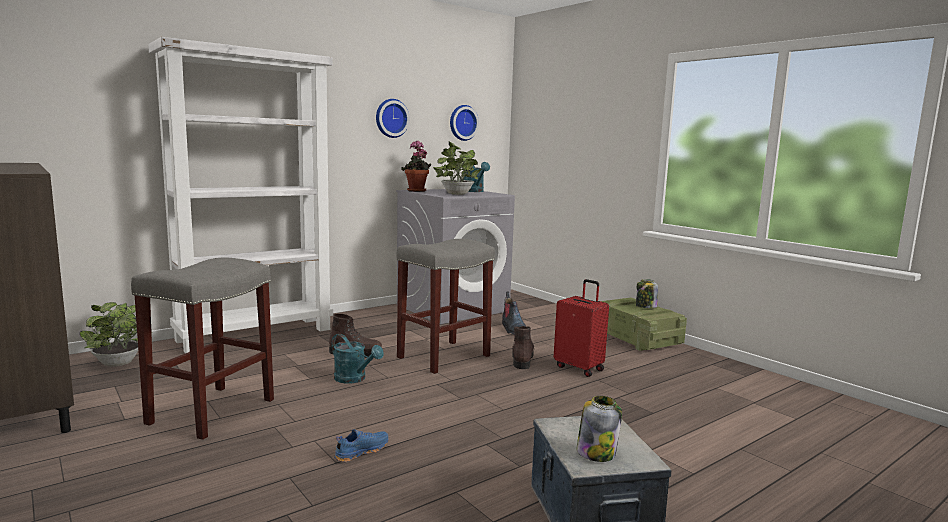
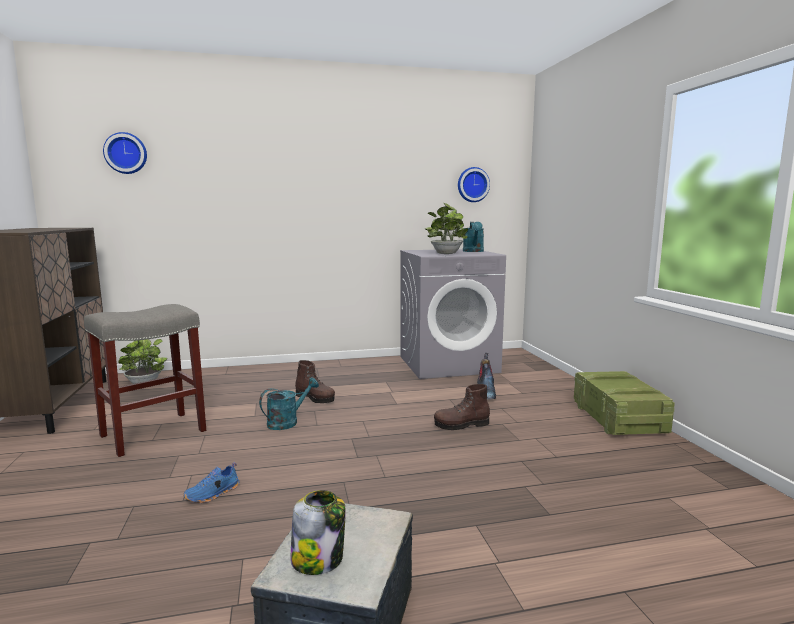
camera: 25 degrees right, 0 degrees up
(256, 334) = (260, 371): white bookcase -> none
(354, 379) = (287, 422): turquoise watering can -> turquoise watering can turned 105 degrees counterclockwise
(361, 451) = (213, 494): blue shoe -> blue shoe turned 150 degrees clockwise
(391, 118) = (395, 183): wall clock -> wall clock (126, 153)
(416, 191) = (415, 251): potted plant -> none
(444, 356) = (388, 411): grey stool -> none
(522, 359) = (461, 425): brown boot -> brown boot turned 135 degrees counterclockwise
(579, 368) = (514, 444): red suitcase -> none
(645, 307) = (630, 384): jar -> none

